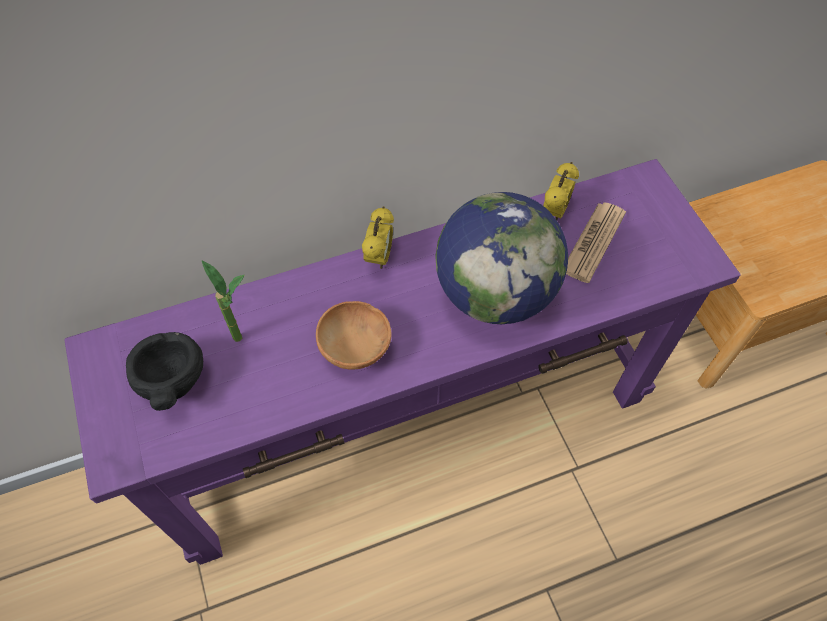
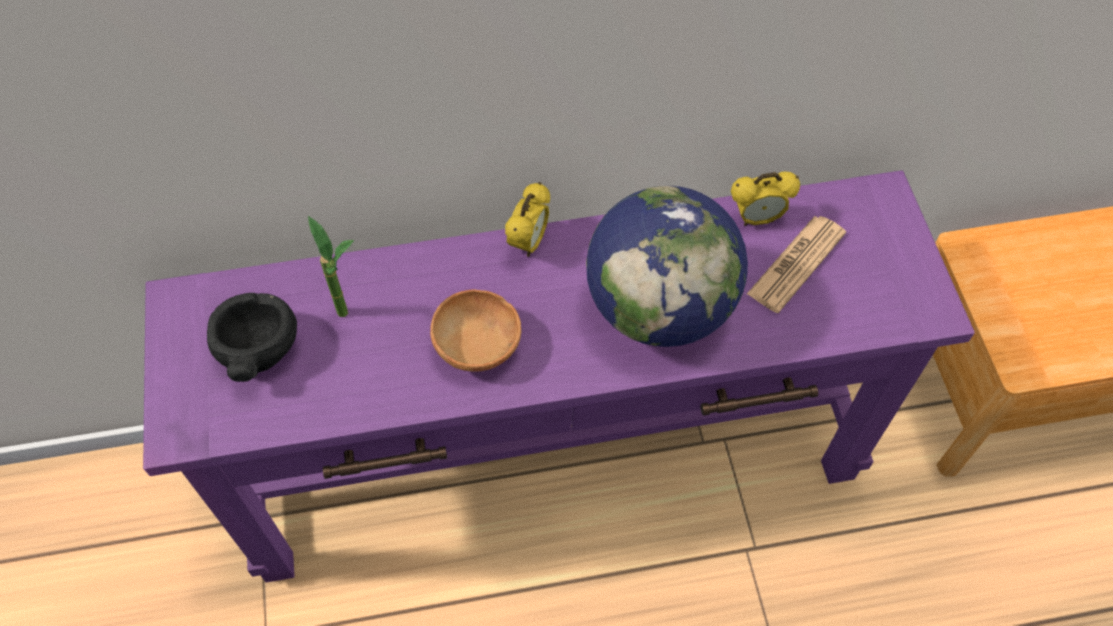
camera: 10 degrees right, 0 degrees up
(555, 212) = (757, 219): alarm clock -> alarm clock turned 45 degrees clockwise

